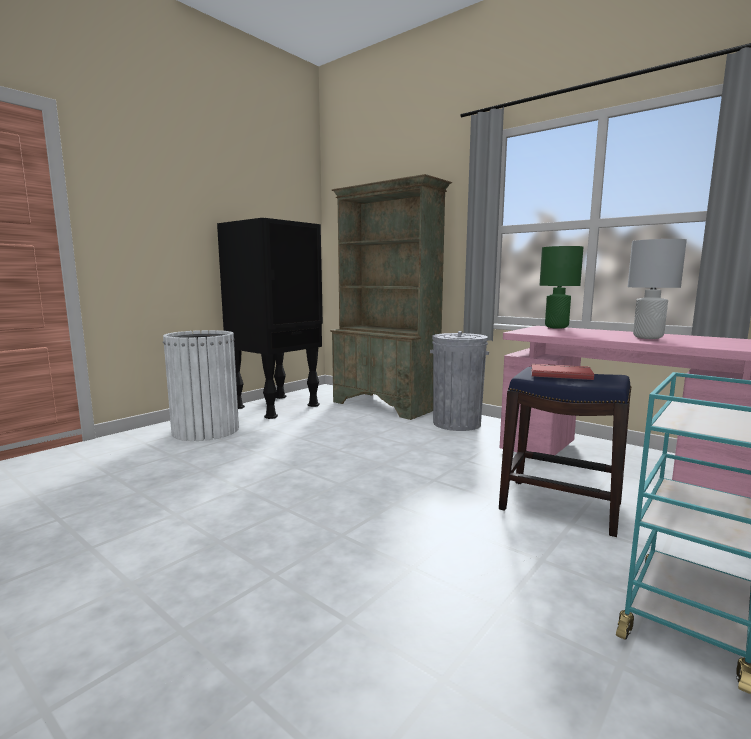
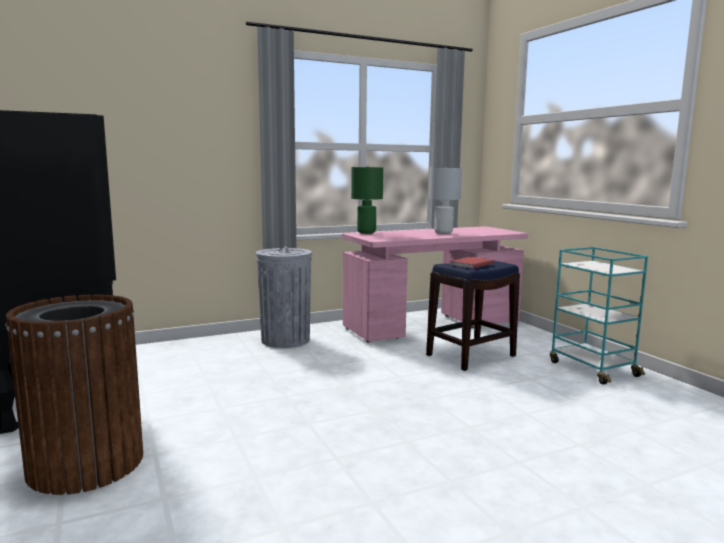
camera: 65 degrees left, 0 degrees up
(206, 430) = (86, 464): white trash can -> brown trash can
(385, 405) = (180, 350): green bookcase -> none

